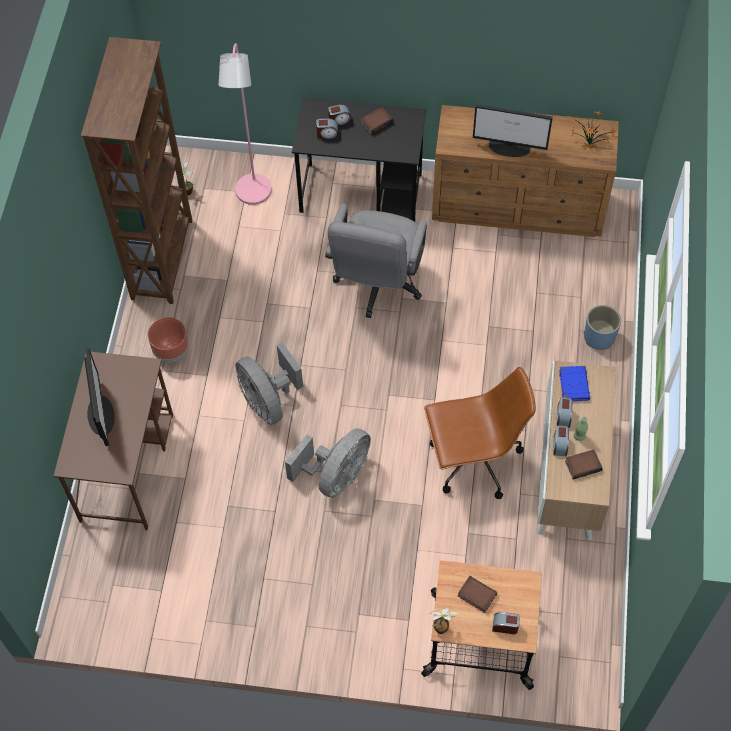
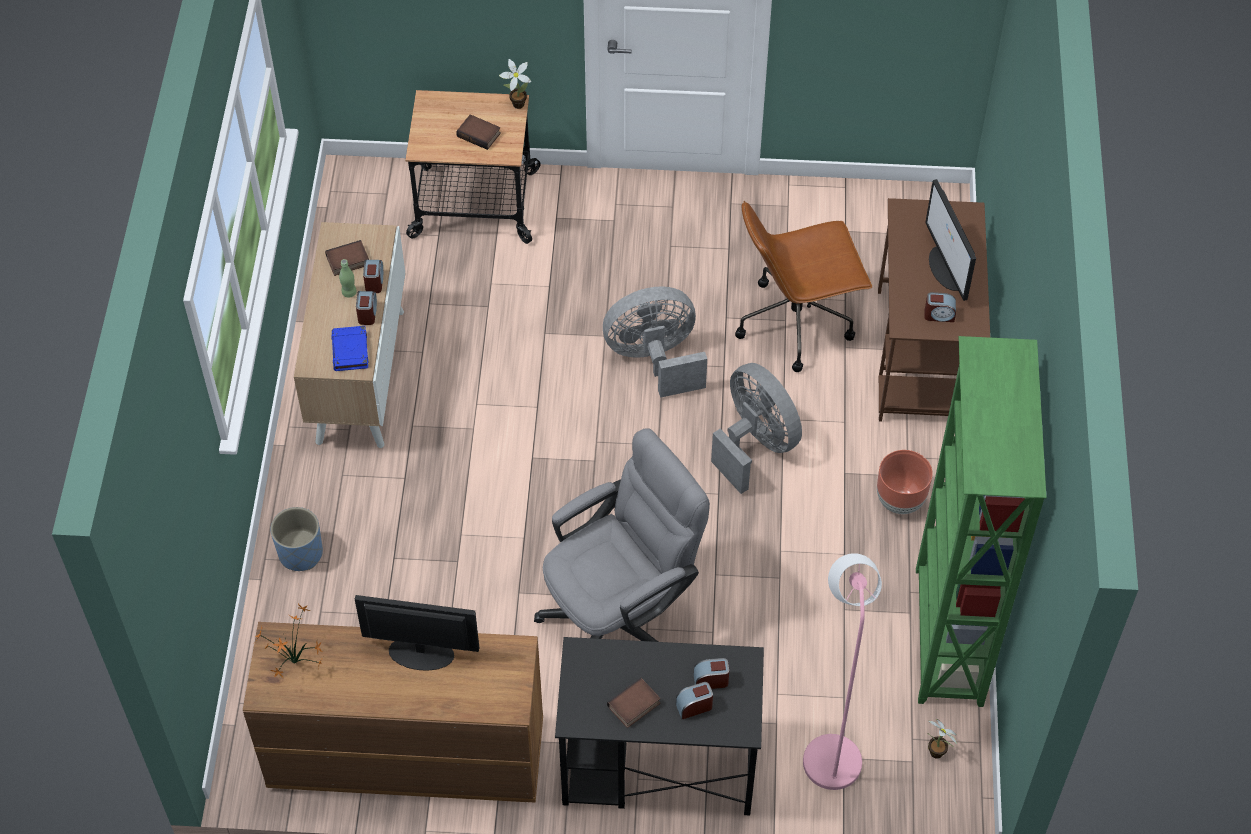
camera: 175 degrees right, 5 degrees down
(163, 258) = (947, 638): brown bookcase -> green bookcase
(336, 476) = (655, 359): grey fan -> grey fan turned 45 degrees clockwise
(377, 286) = (621, 612): grey office chair -> grey office chair turned 45 degrees clockwise
(473, 461) = (480, 385): brown office chair -> brown office chair (796, 322)
(505, 626) = (448, 110): alarm clock -> alarm clock (939, 315)

